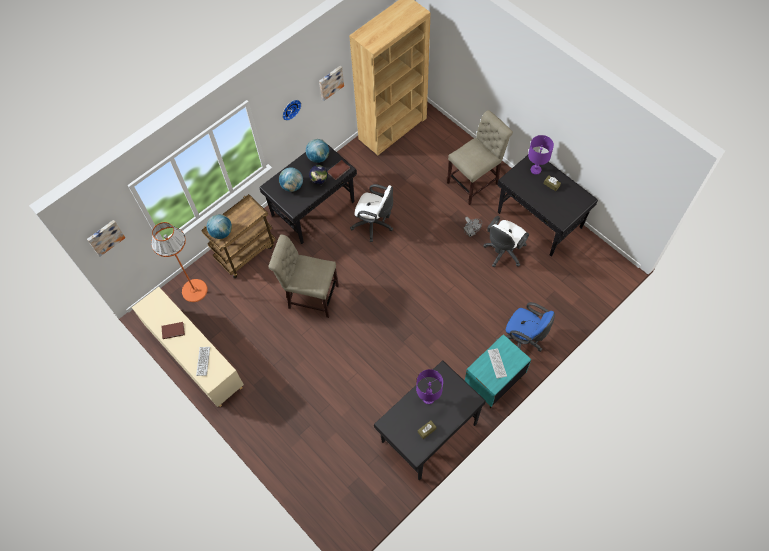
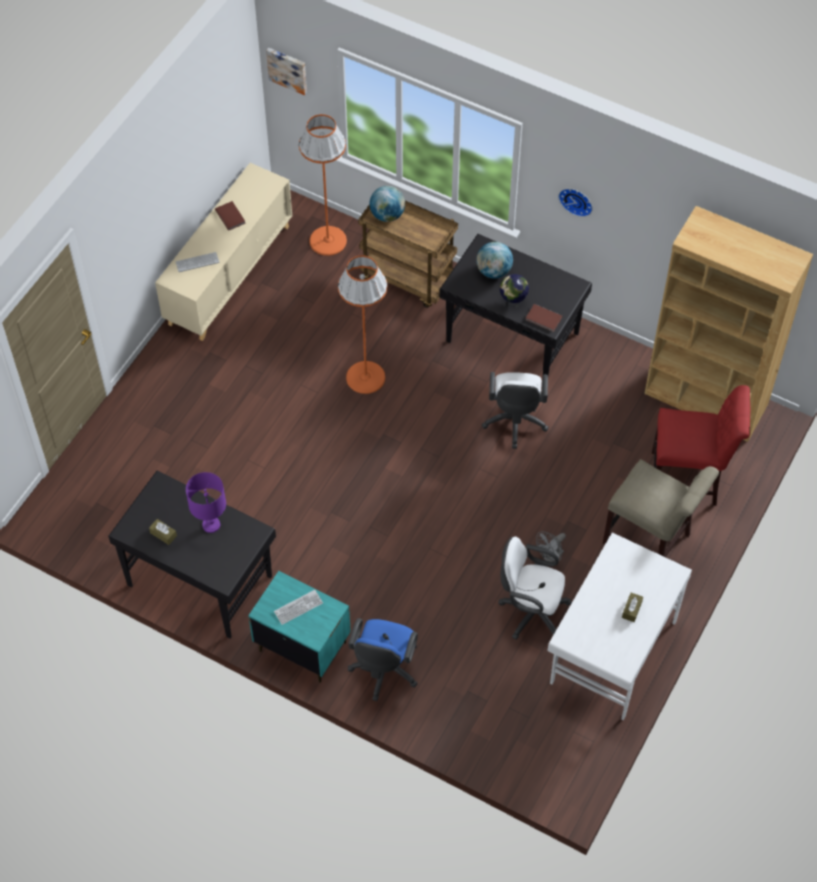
camera: 70 degrees right, 5 degrees down
(310, 296) = (365, 377): beige chair -> orange floor lamp
(318, 157) = (556, 287): globe -> none
(330, 82) = (650, 235): picture -> none
(441, 152) = (689, 479): none -> red chair
(535, 170) = (652, 580): purple table lamp -> none
(539, 221) = (612, 652): black desk -> white desk

